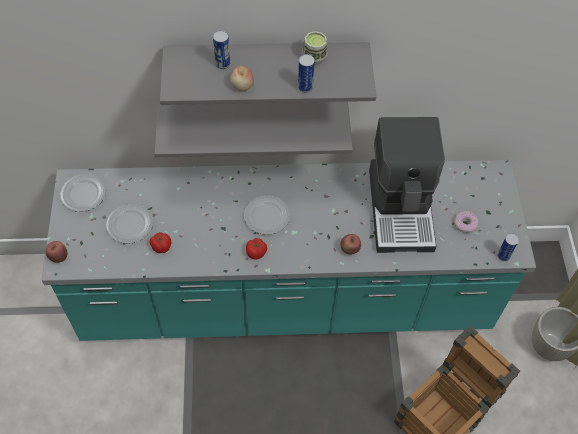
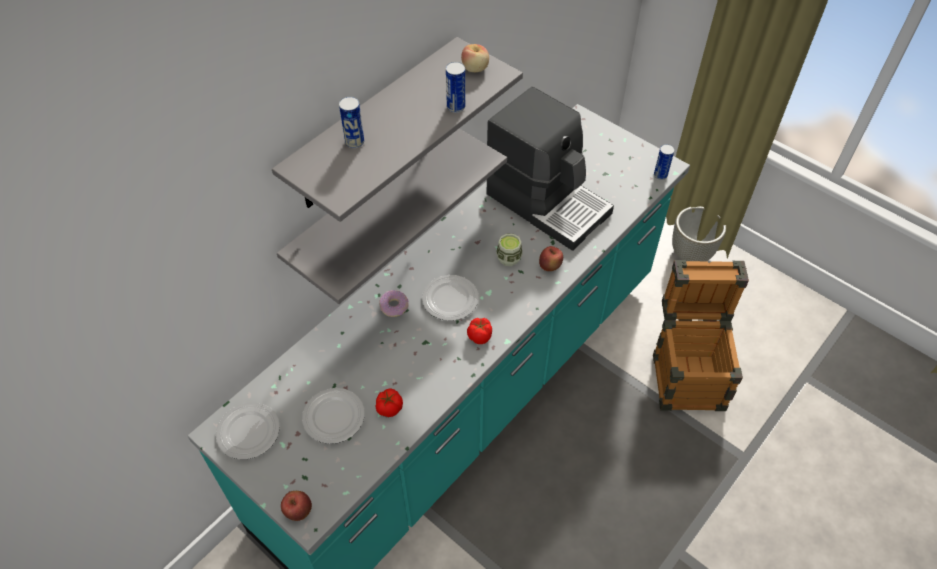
camera: 45 degrees left, 5 degrees down
(242, 86) = (400, 146): apple -> apple (475, 68)
(314, 57) = (429, 79): cup -> cup (509, 258)
(465, 224) = (607, 175): donut -> donut (394, 306)

